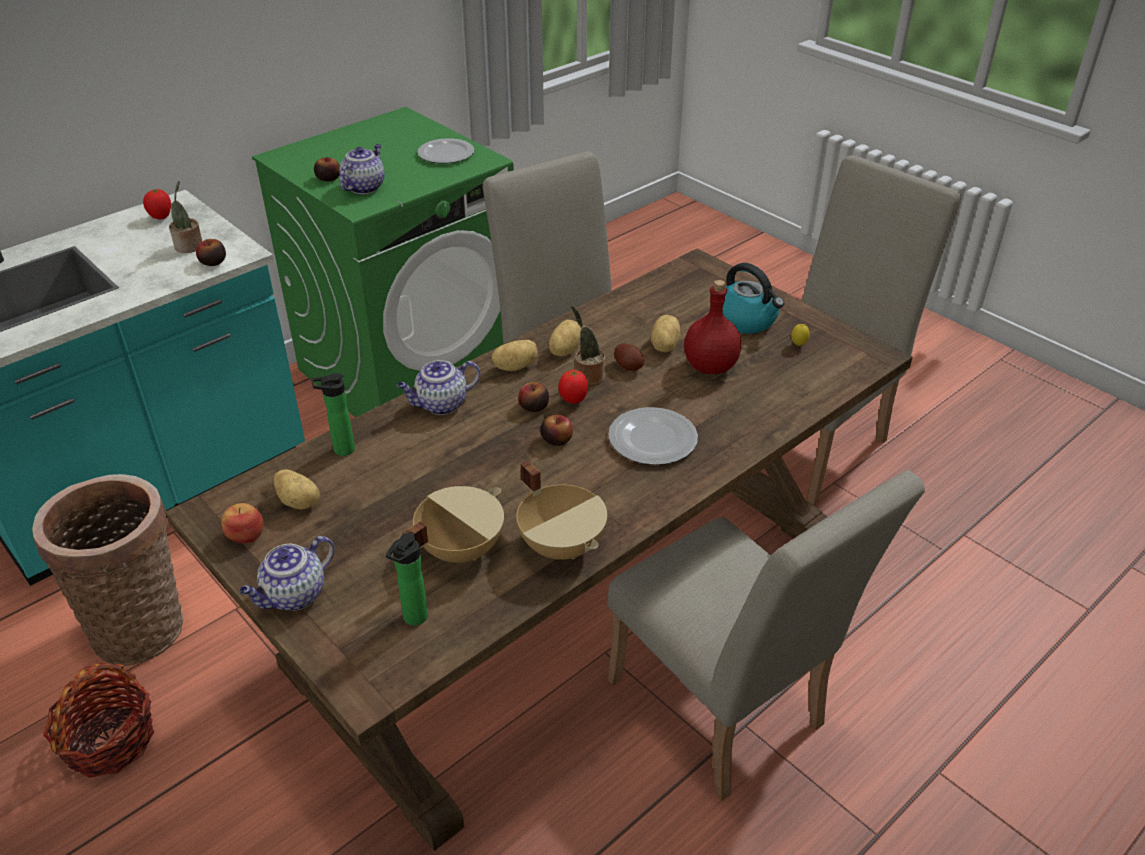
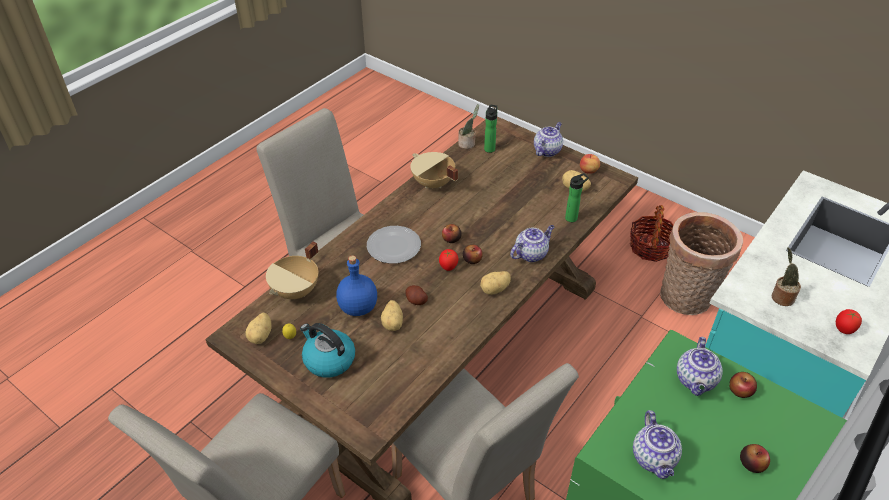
camera: 170 degrees right, 5 degrees up
(213, 262) = (746, 282): apple -> apple (752, 463)
(445, 153) = (654, 459): plate -> teapot
(459, 549) = (482, 176): beige cooking pot -> beige cooking pot (296, 291)
(563, 350) = (466, 309): potato -> potato (261, 335)
(587, 376) = (443, 287): potted plant -> potted plant (468, 144)
(711, 367) = (357, 307): red bottle -> blue bottle

